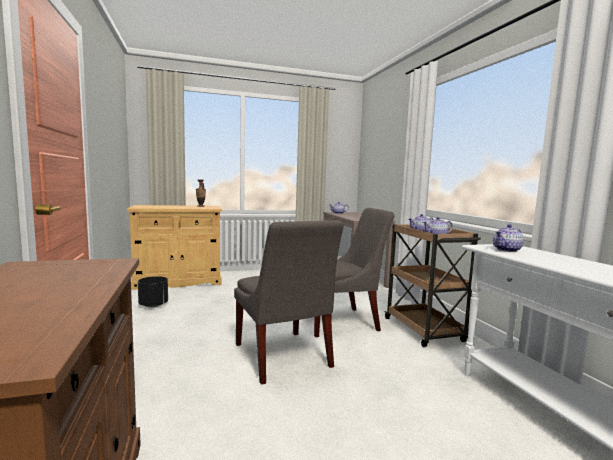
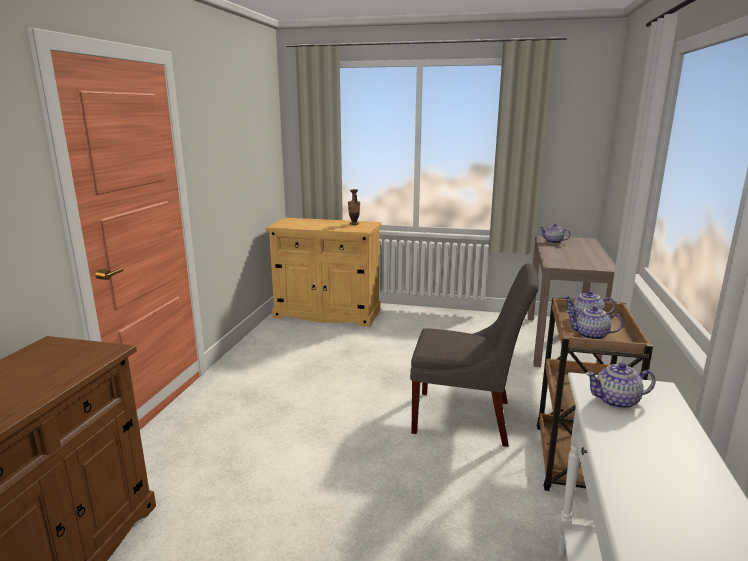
camera: 30 degrees right, 10 degrees up
(153, 305) = (278, 345): black planter -> none
(283, 357) = (349, 451): grey chair -> none

